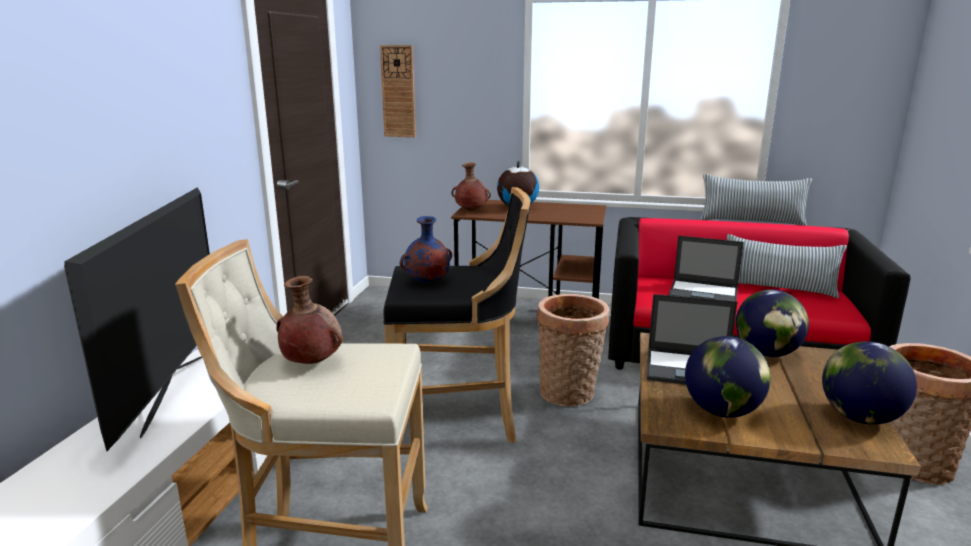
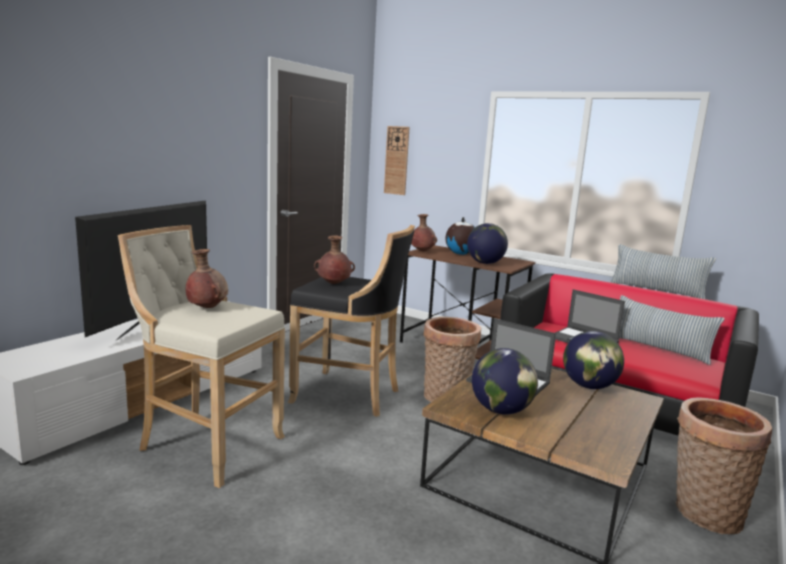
camera: 20 degrees right, 5 degrees down
(426, 283) = (333, 284): blue vase -> brown vase
(860, 418) = (615, 440): globe -> globe (485, 263)

